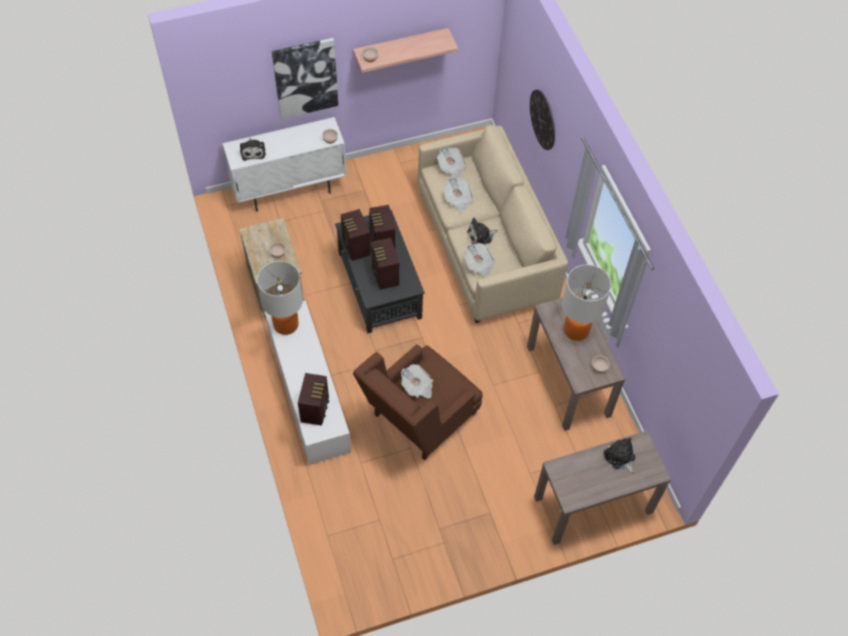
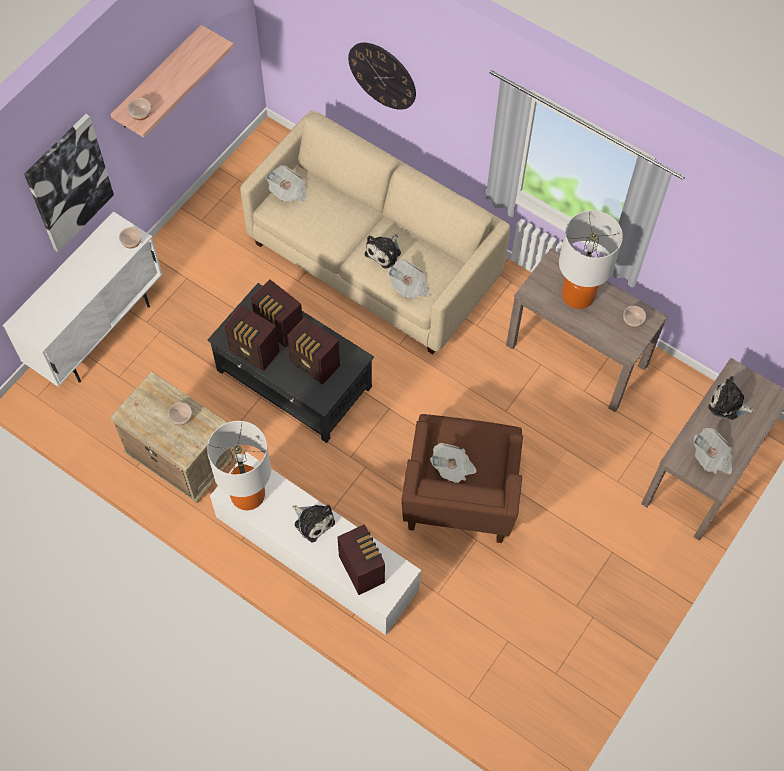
camera: 35 degrees left, 5 degrees up
(253, 151) = (50, 312): plush toy -> plush toy (313, 521)
(458, 199) = (326, 225): newspaper -> newspaper (711, 458)

